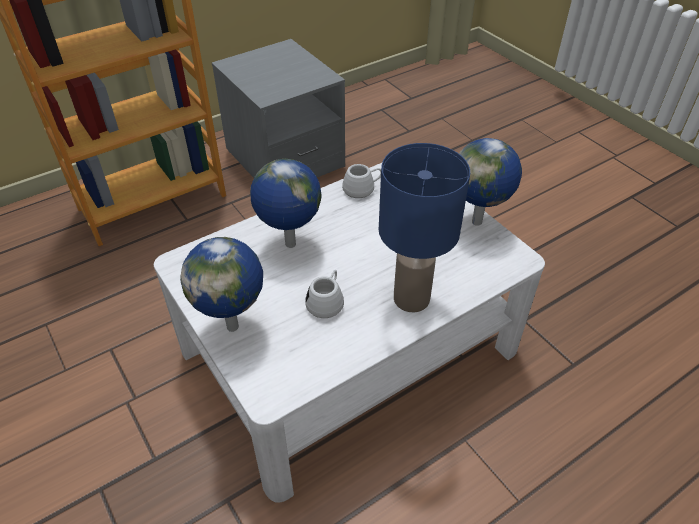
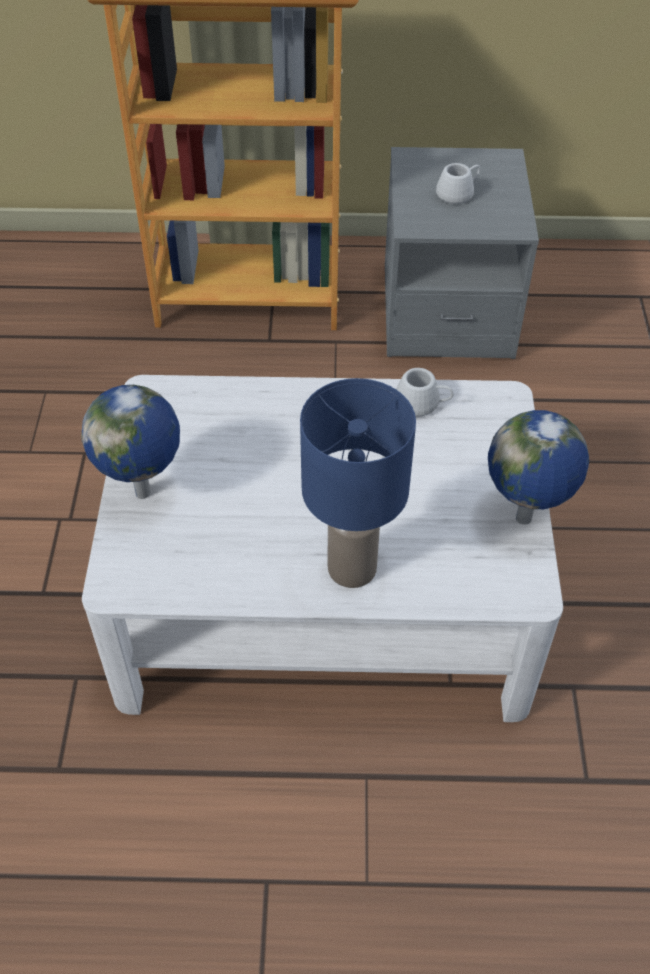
camera: 35 degrees right, 5 degrees up
(289, 245) = (277, 432): globe -> none
(327, 301) = (258, 519): white mug -> white mug (458, 193)

